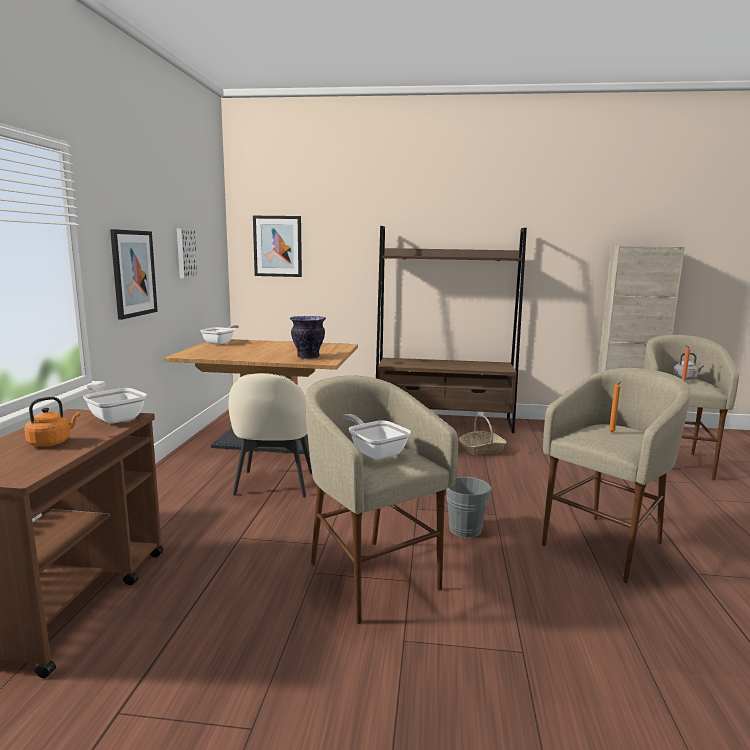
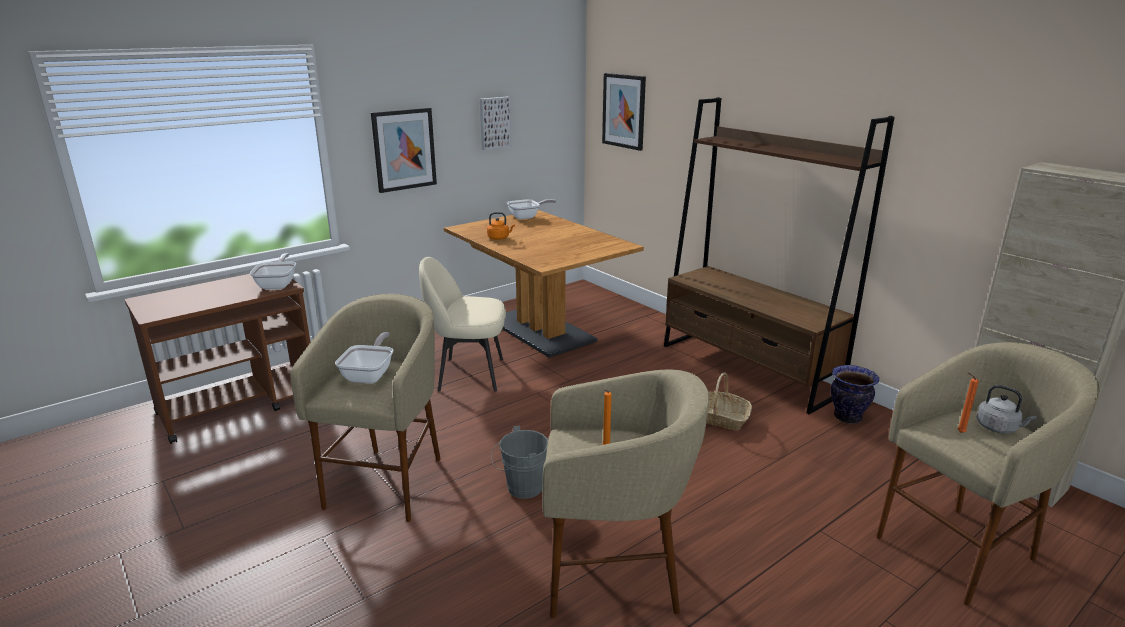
camera: 45 degrees right, 10 degrees up
(52, 442) = (212, 295): orange kettle -> orange kettle (499, 238)
(274, 484) = (468, 374): beige chair -> beige chair turned 45 degrees clockwise
(307, 357) = (545, 254): vase -> vase (847, 417)

